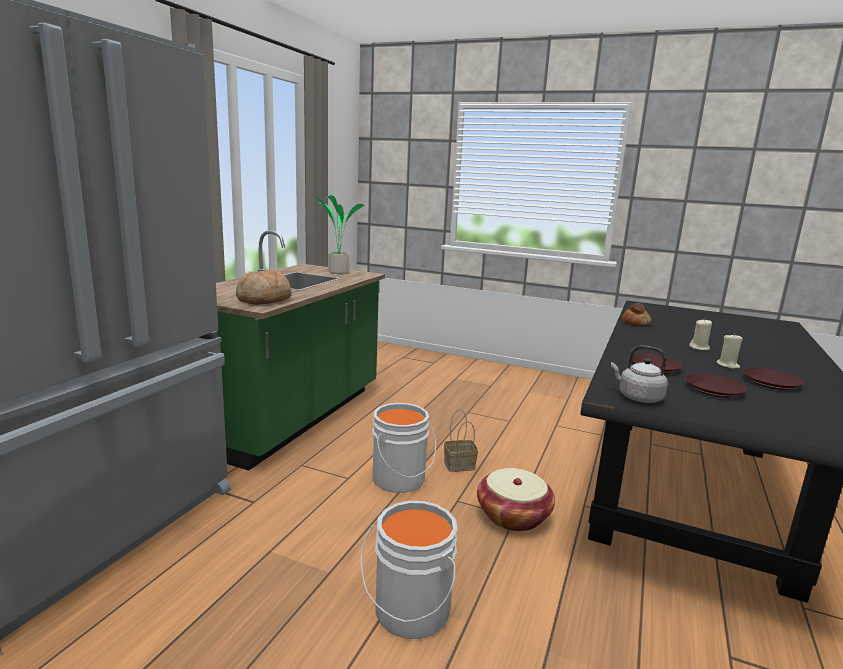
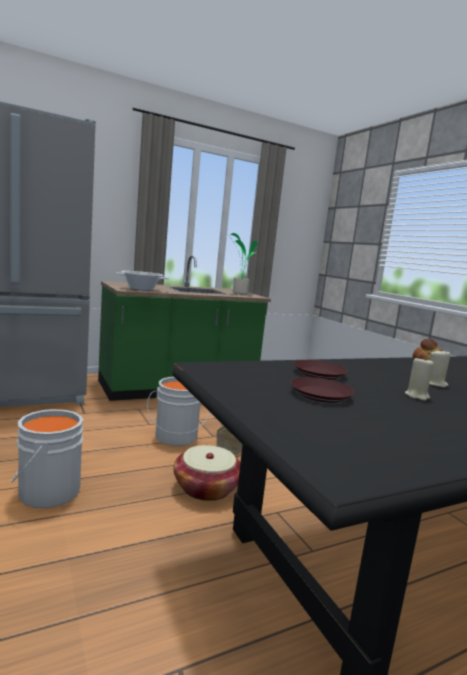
camera: 40 degrees right, 5 degrees down
(264, 300) = (141, 289): bread -> cooking pot
(637, 397) = (224, 374): grey kettle -> none
(770, 382) = (419, 414): brown plate -> none

